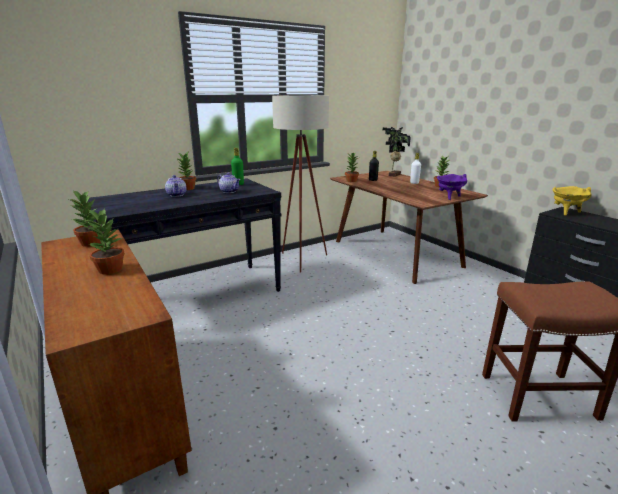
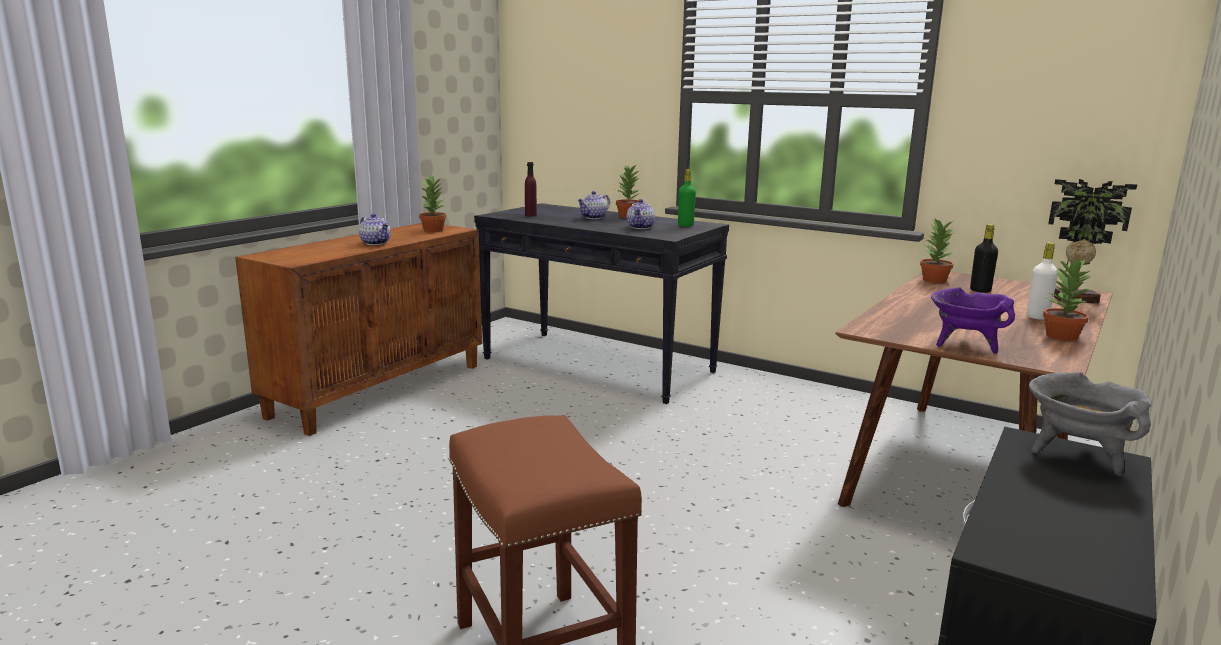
camera: 65 degrees right, 5 degrees down
(110, 269) = (376, 243): potted plant -> teapot
(134, 206) = (530, 215): none -> purple bottle
(302, 262) = (782, 399): beige floor lamp -> none
(566, 212) = (1077, 456): yellow cooking pot -> grey cooking pot

